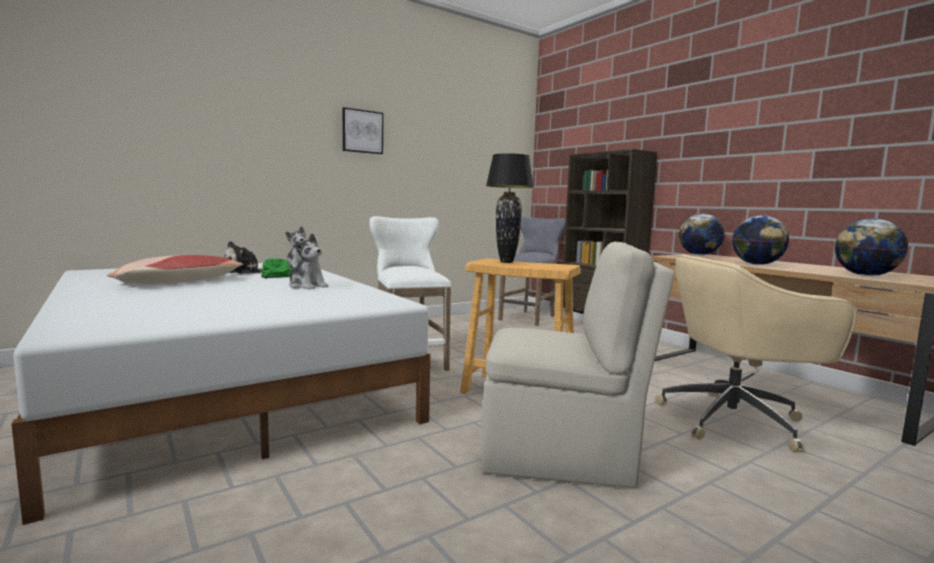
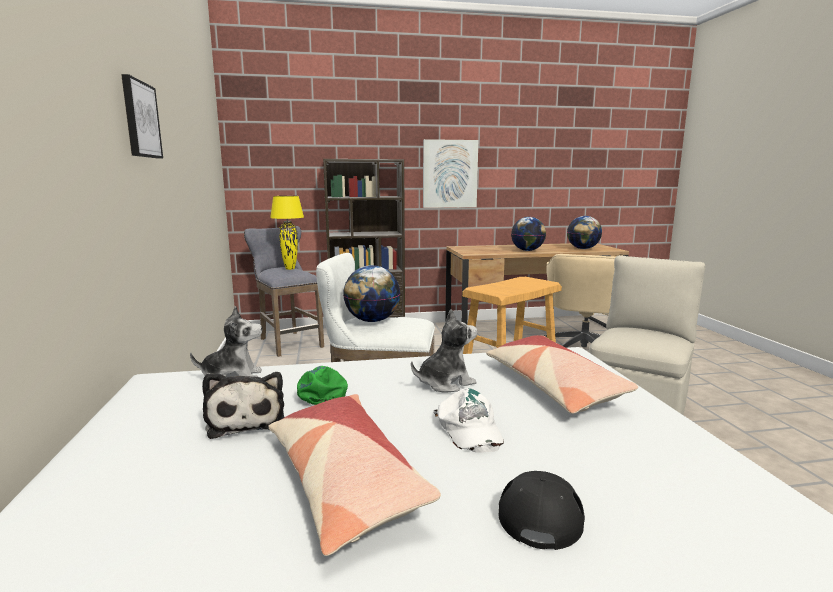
camera: 65 degrees left, 5 degrees up
(138, 299) = (541, 510): none -> black cap
(234, 291) = (468, 429): none -> white cap
(312, 300) = (553, 386): none -> pillow
(506, 262) = (500, 287): black table lamp -> none
(536, 252) = (290, 269): none -> yellow table lamp
(699, 255) = (461, 248): globe -> globe (372, 321)
(713, 164) = (449, 174): none -> picture

